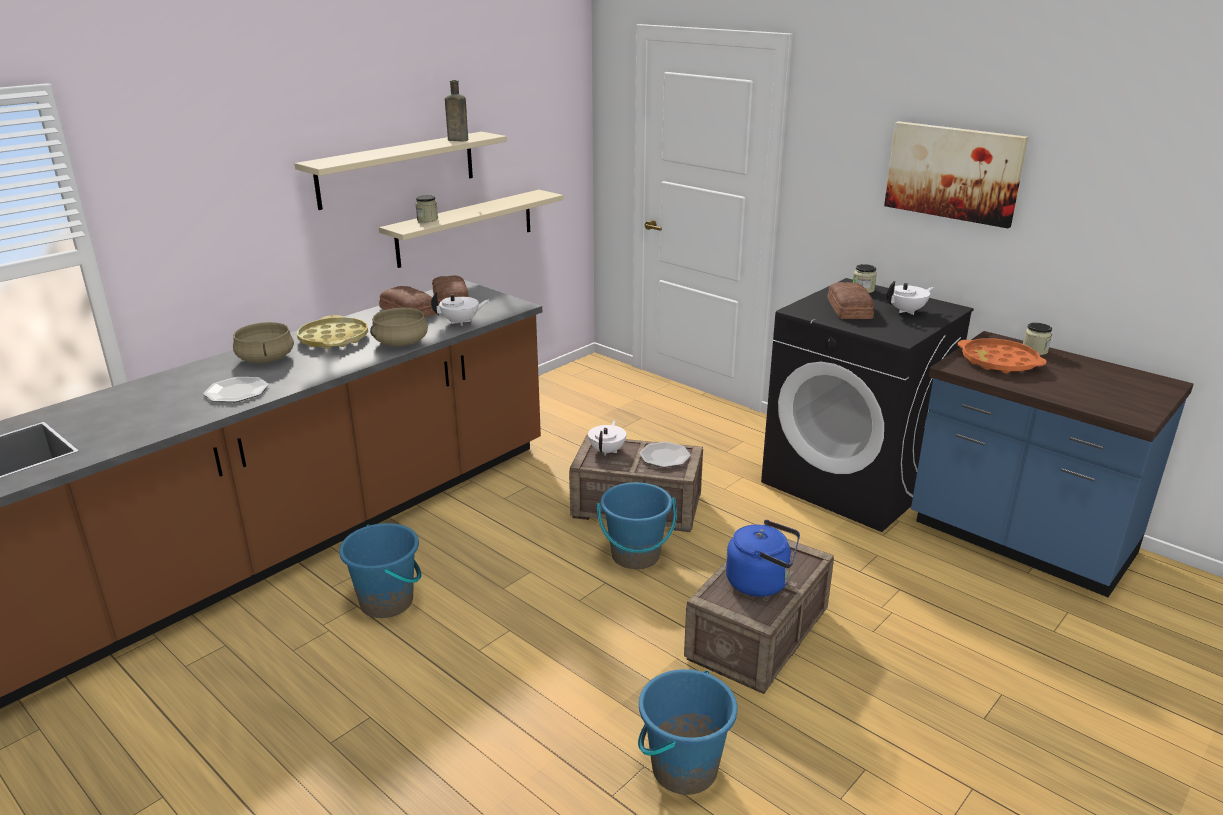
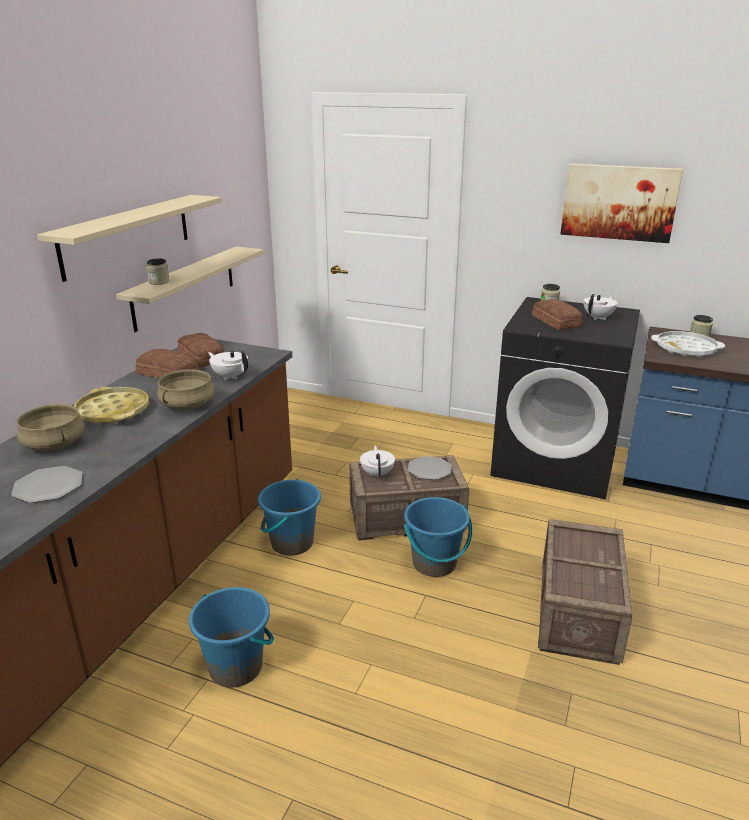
camera: 20 degrees left, 0 degrees up
(456, 140) = (179, 203): brown bottle -> none
(461, 322) = (230, 376): white teapot -> white teapot turned 105 degrees counterclockwise
(683, 769) = (607, 757): blue bucket -> blue bucket (291, 543)
(761, 583) = (589, 567): blue kettle -> none
(999, 362) = (686, 349): orange tray -> white tray

